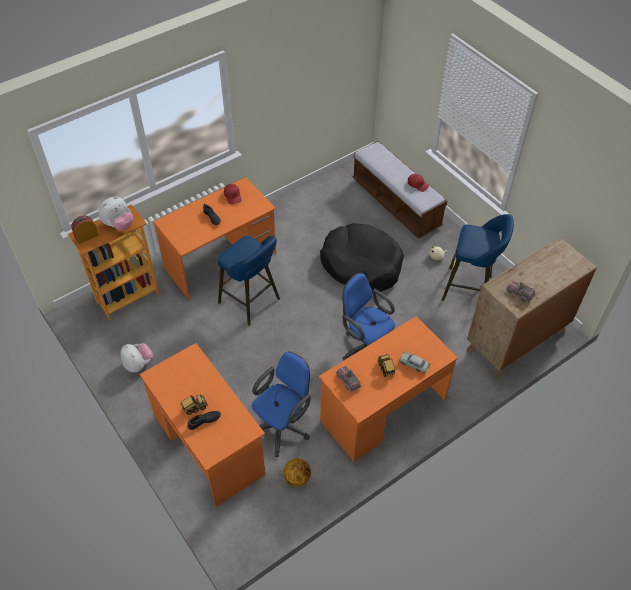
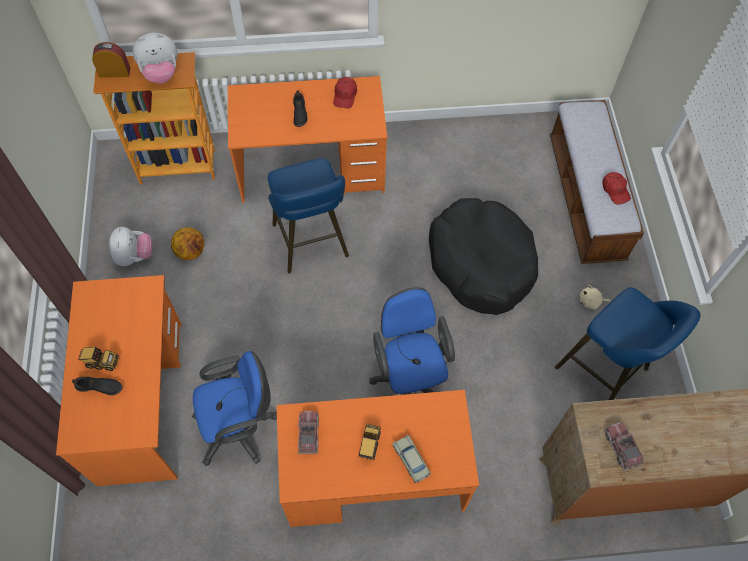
camera: 30 degrees right, 10 degrees up
(297, 478) = (211, 506): basketball -> basketball (191, 251)

